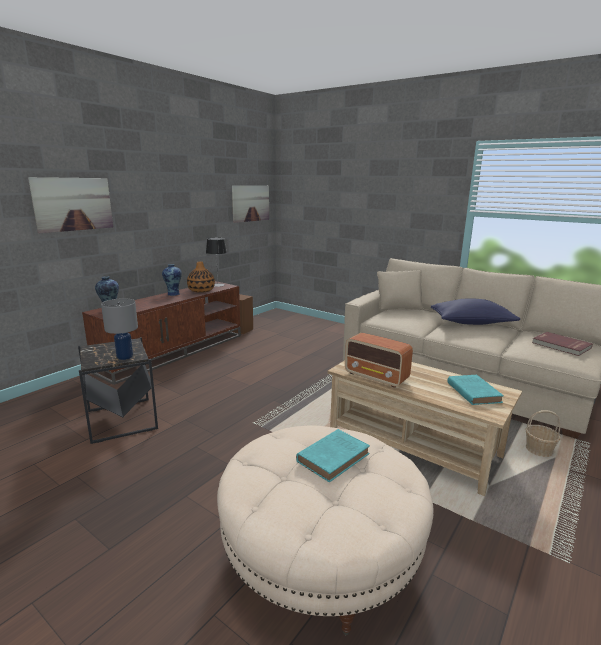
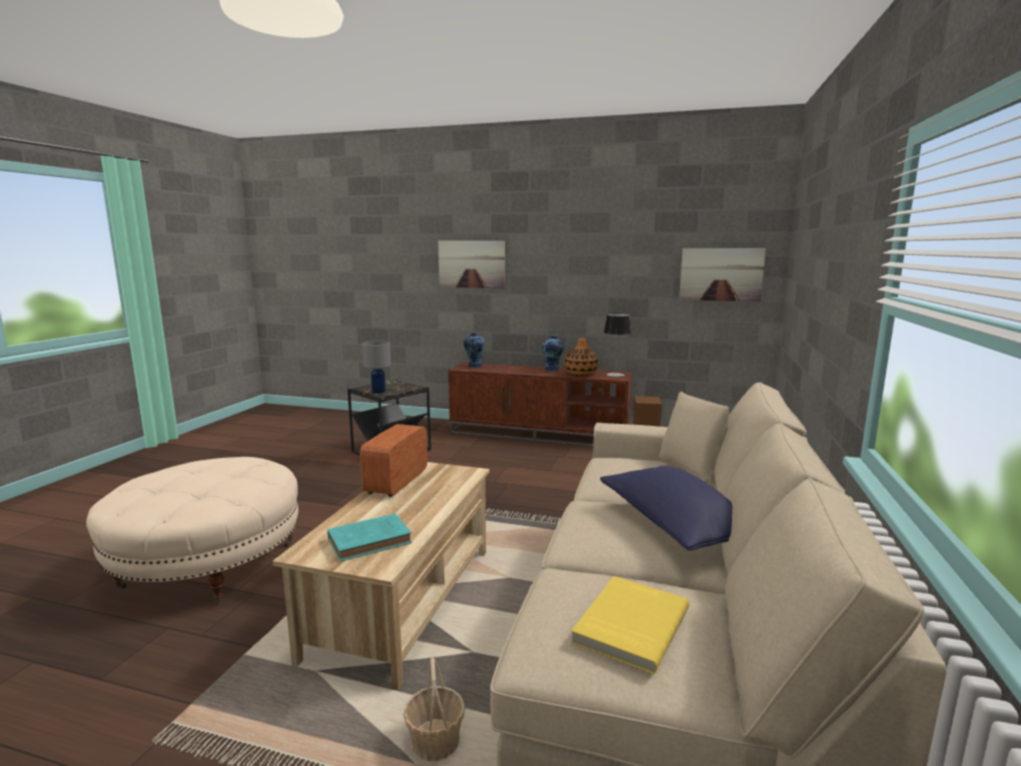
camera: 70 degrees right, 5 degrees down
(334, 457) = (214, 480): turquoise book -> none
(560, 345) = (629, 625): red book -> yellow book

